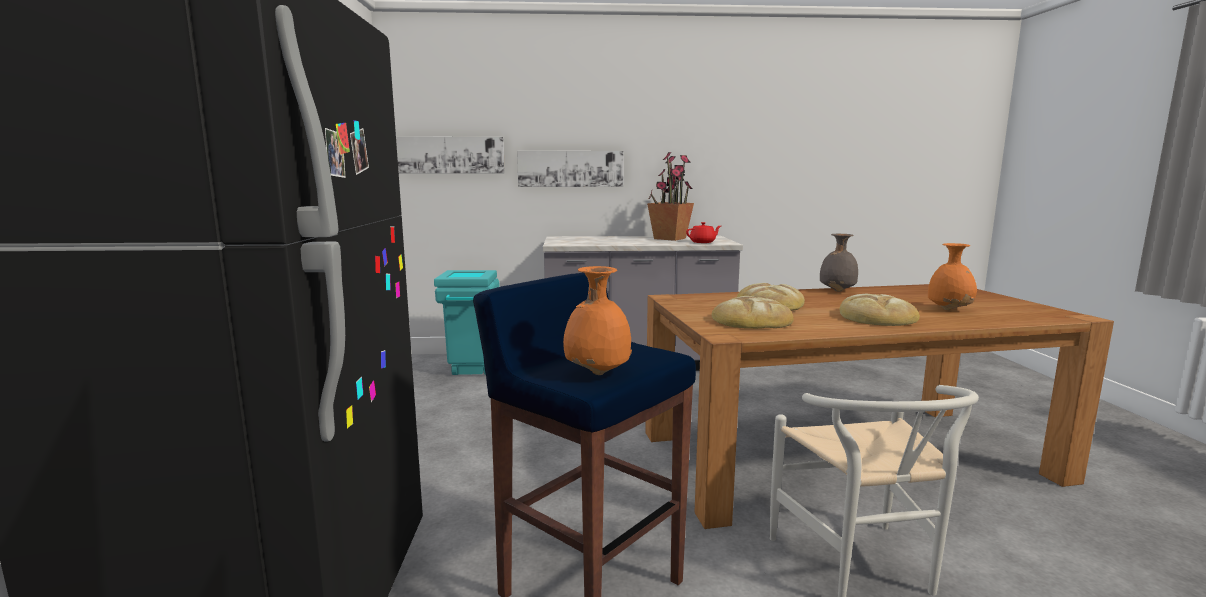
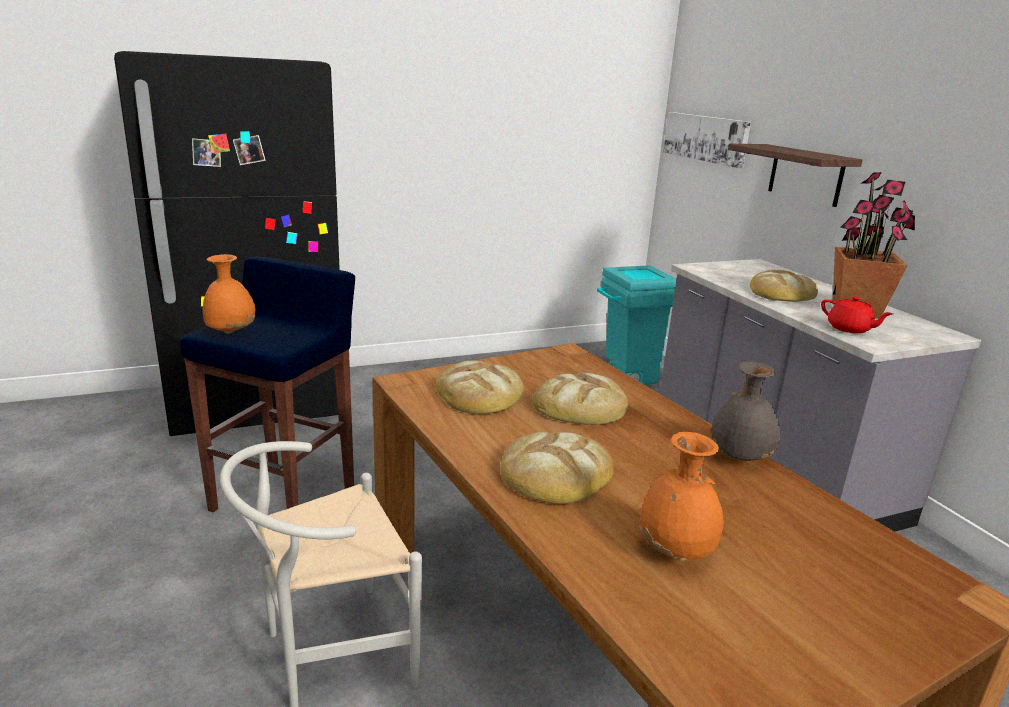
camera: 70 degrees right, 10 degrees up
(570, 169) = (805, 175): picture -> shelf
(629, 241) = (781, 292): none -> bread

